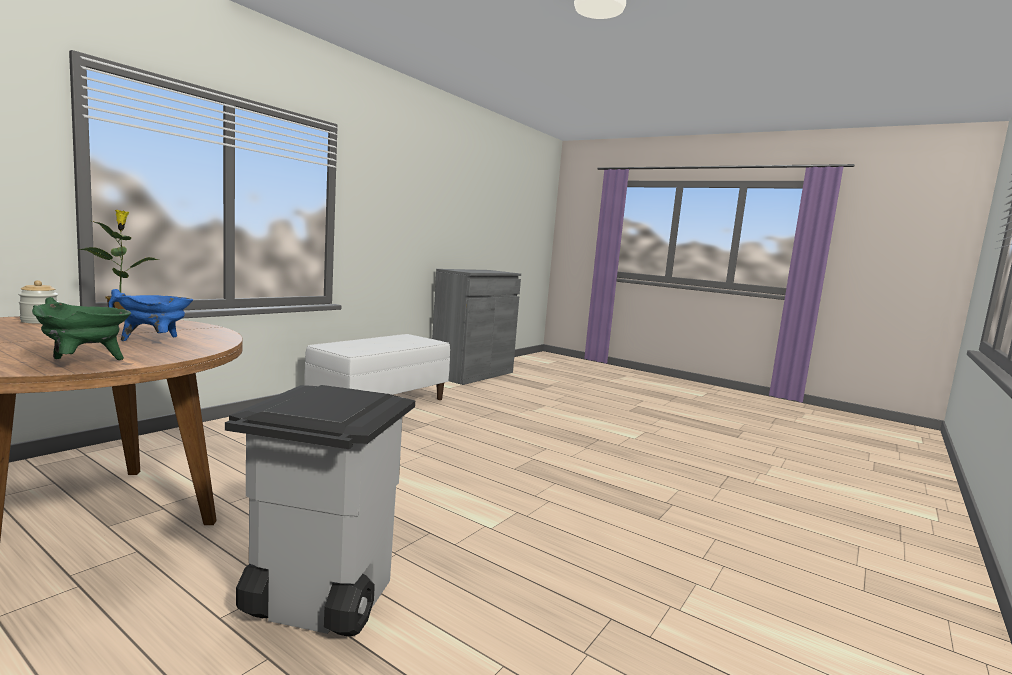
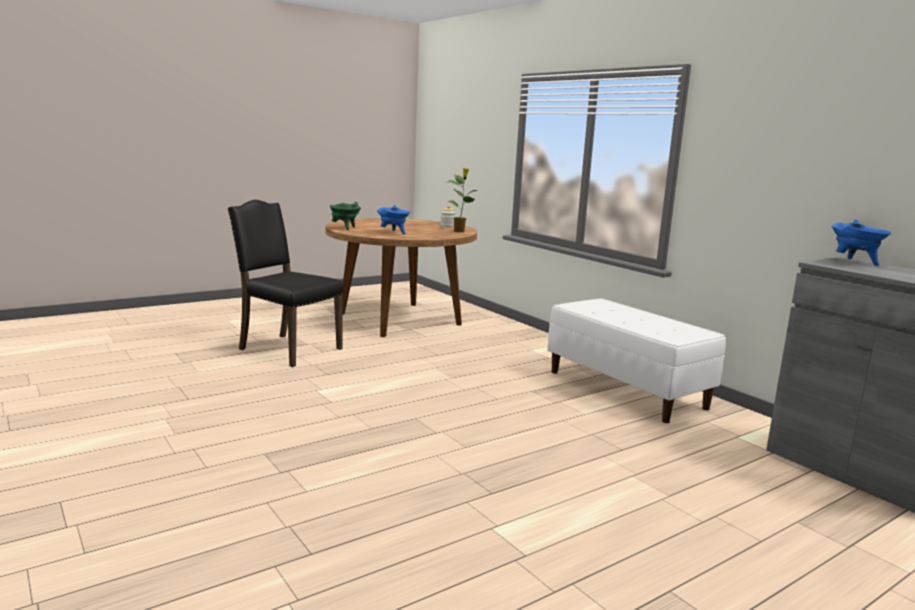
camera: 110 degrees right, 5 degrees up
(318, 601) = (287, 349): grey trash can -> black chair
(456, 269) = (855, 262): none -> blue cooking pot

